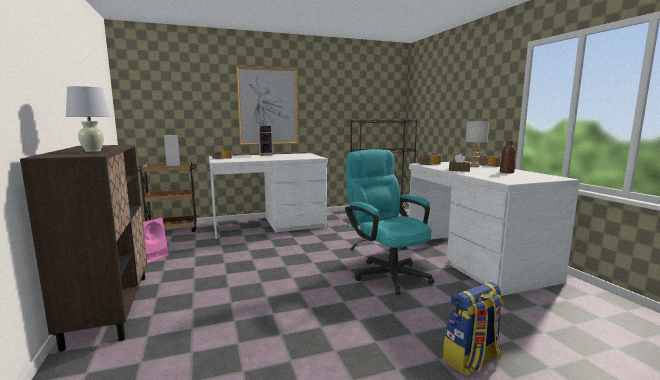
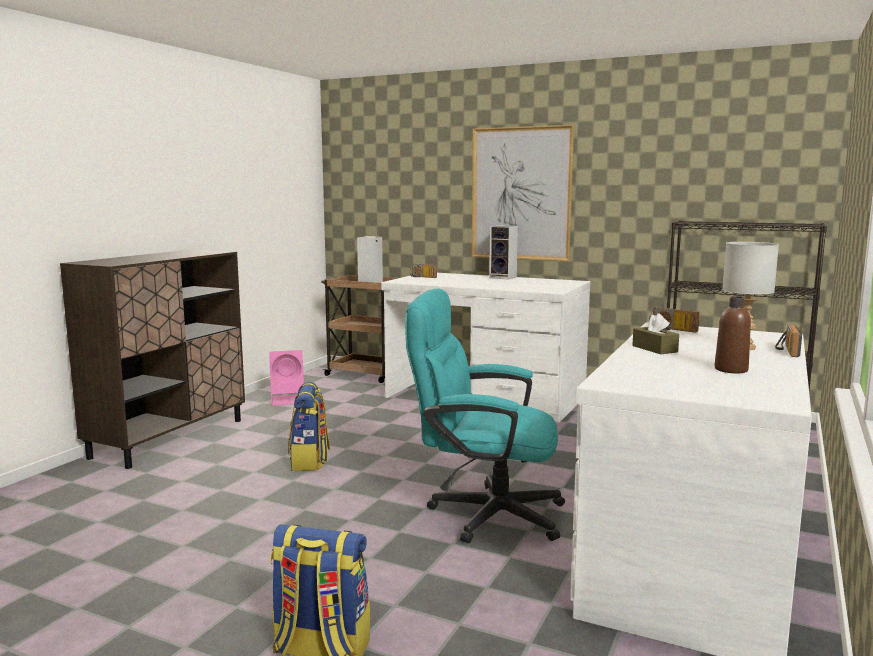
camera: 45 degrees right, 0 degrees up
(92, 151) = (144, 259): white table lamp -> none
(252, 283) = (310, 461): none -> backpack
(387, 273) = (483, 513): turquoise office chair -> turquoise office chair turned 90 degrees counterclockwise

